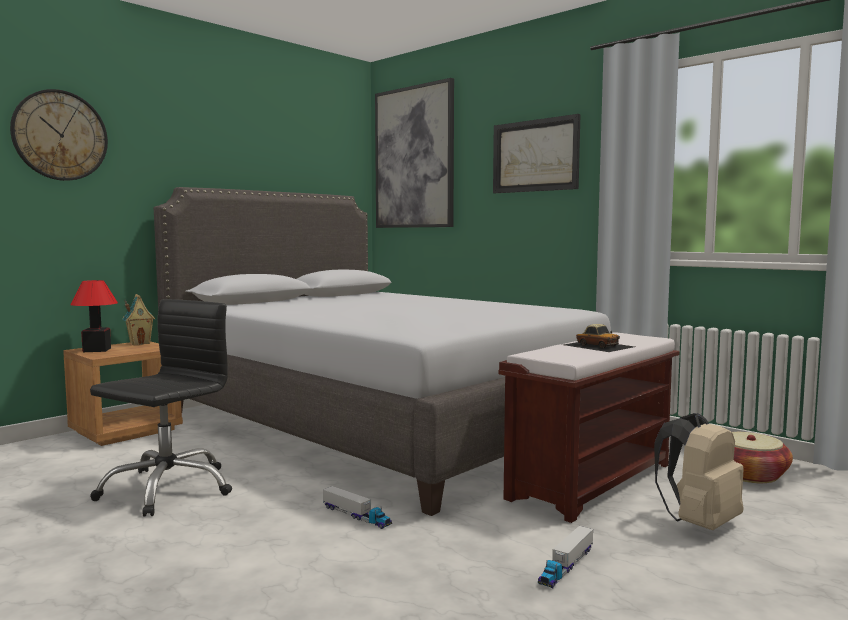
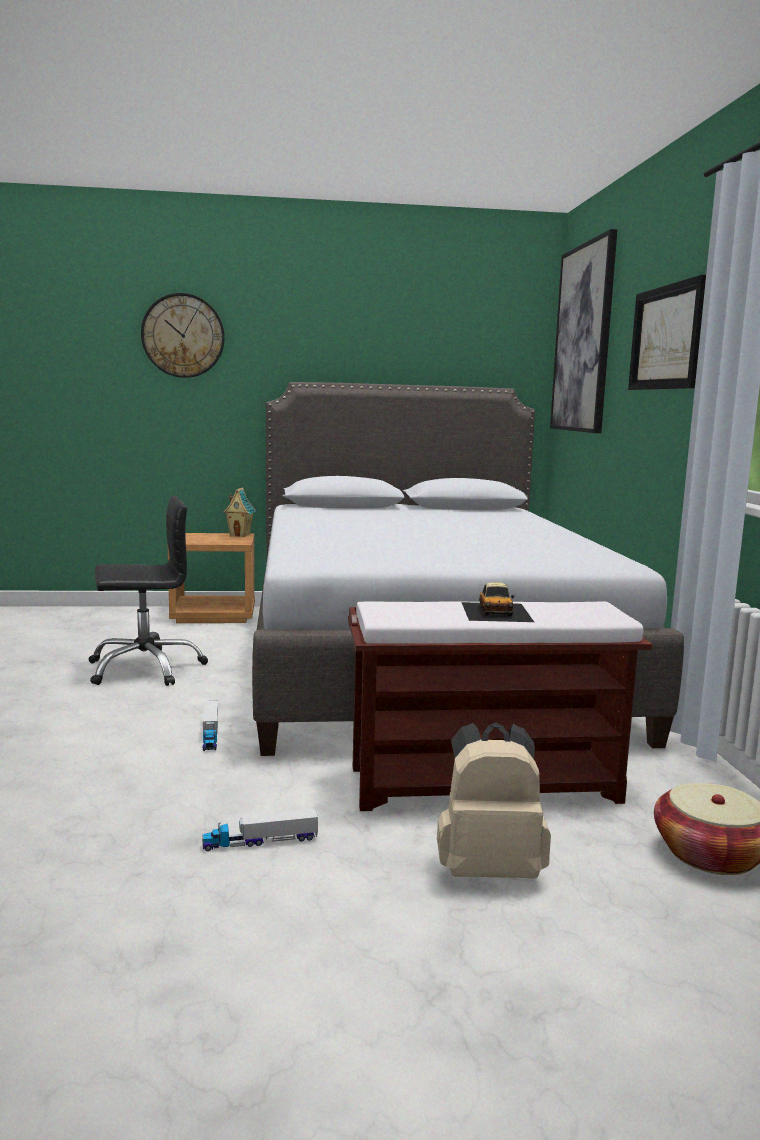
camera: 40 degrees right, 5 degrees up
(97, 350) = (195, 536): table lamp -> none

